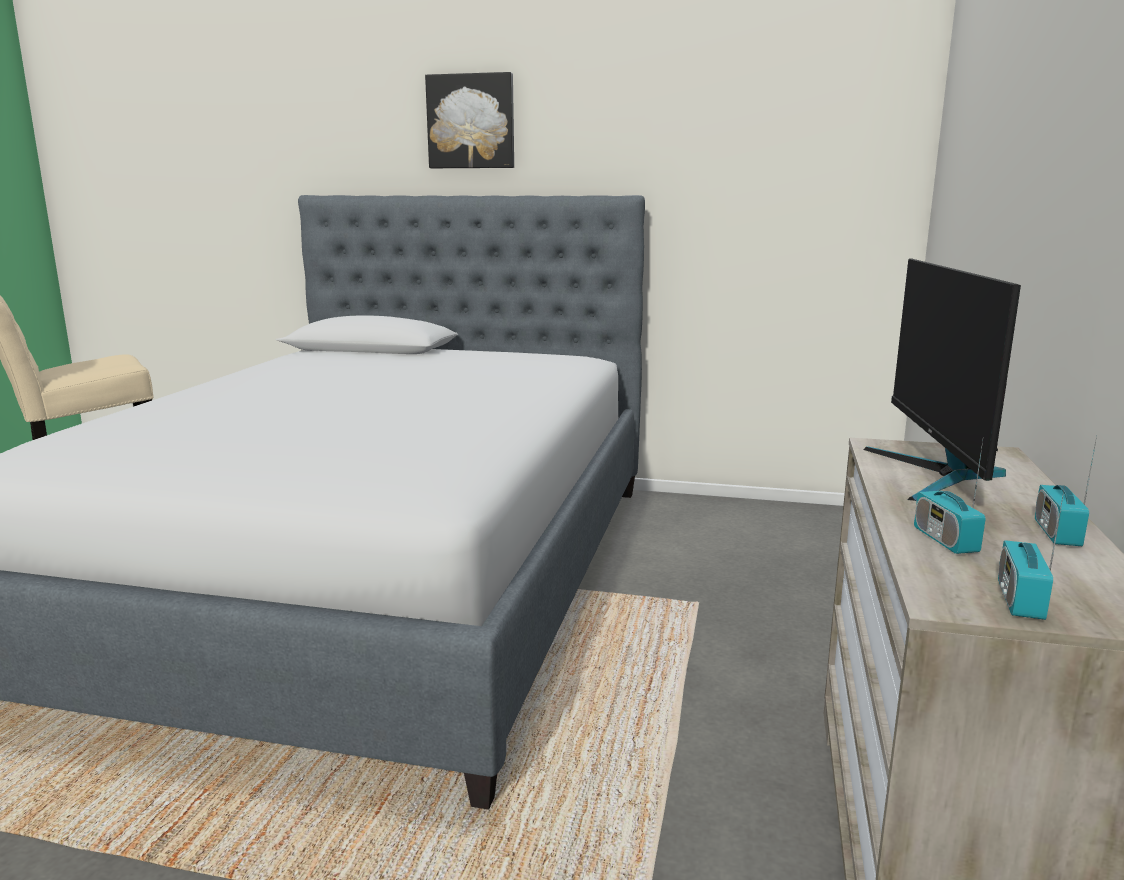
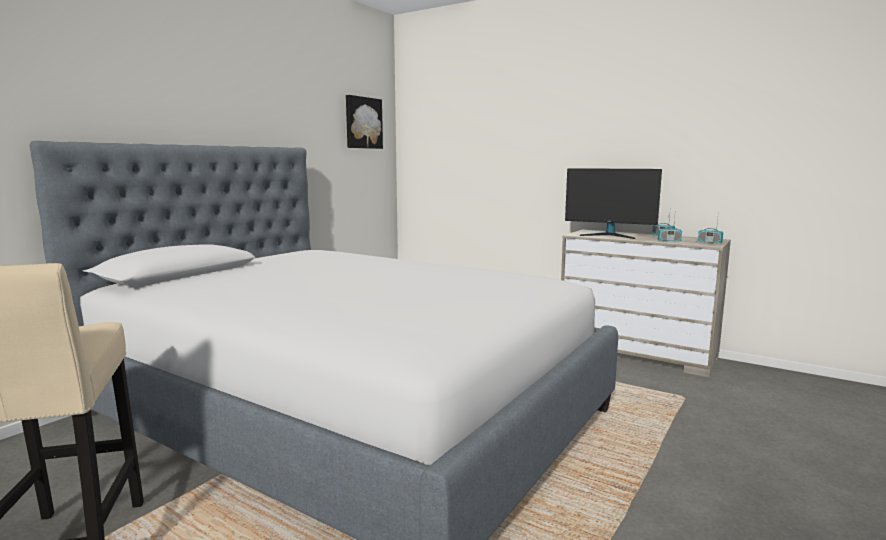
camera: 70 degrees left, 5 degrees down
(471, 122) = (184, 88): picture -> picture (363, 123)

